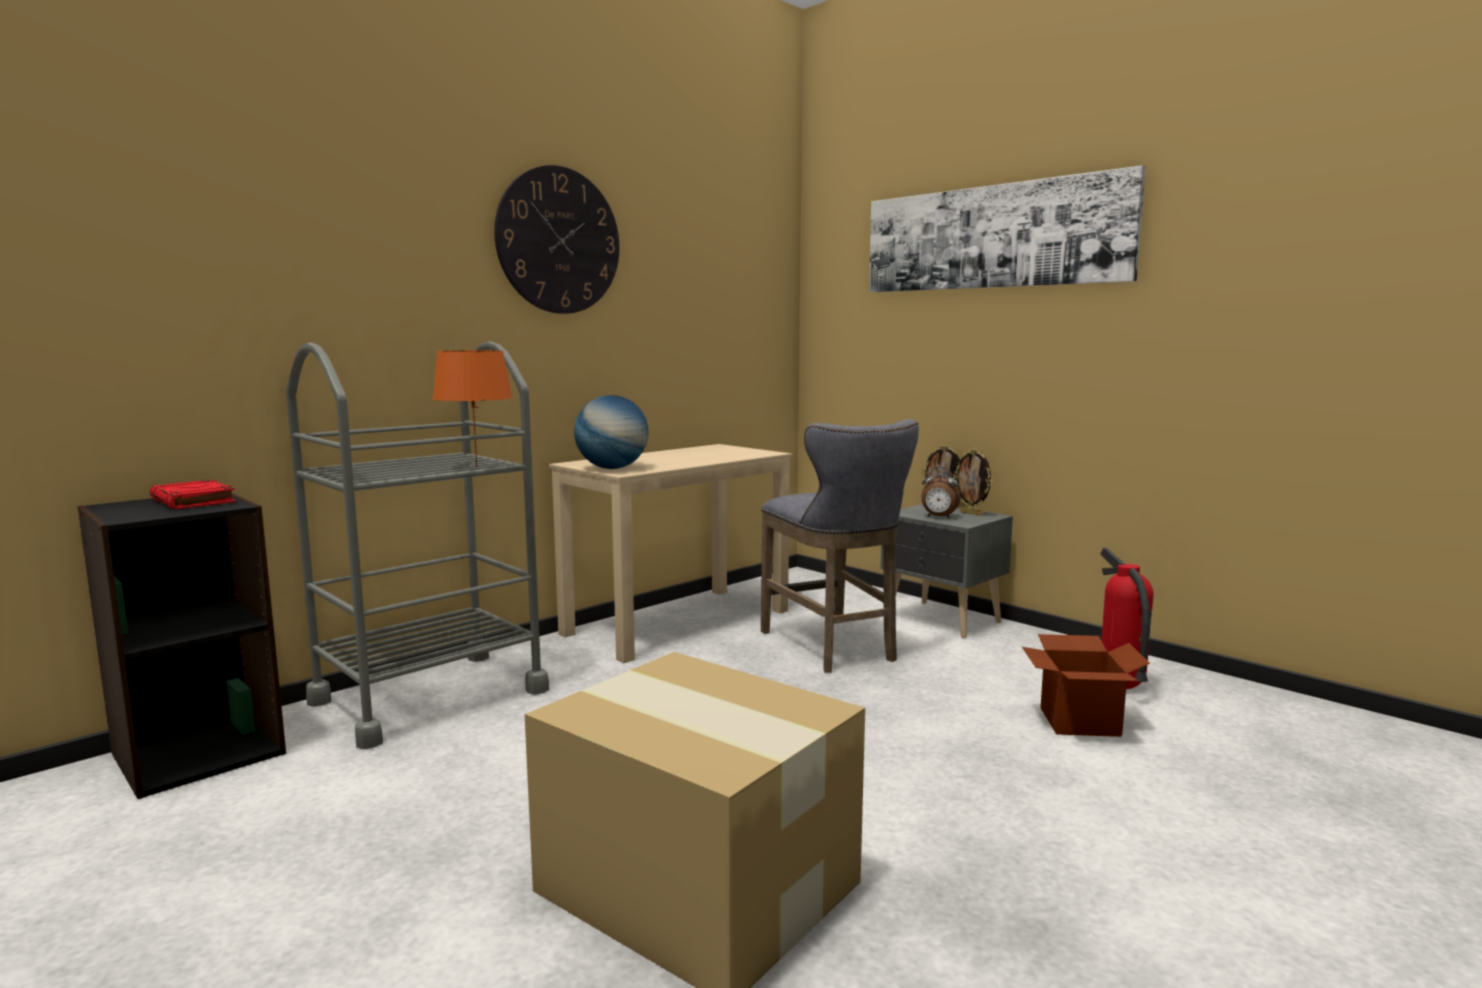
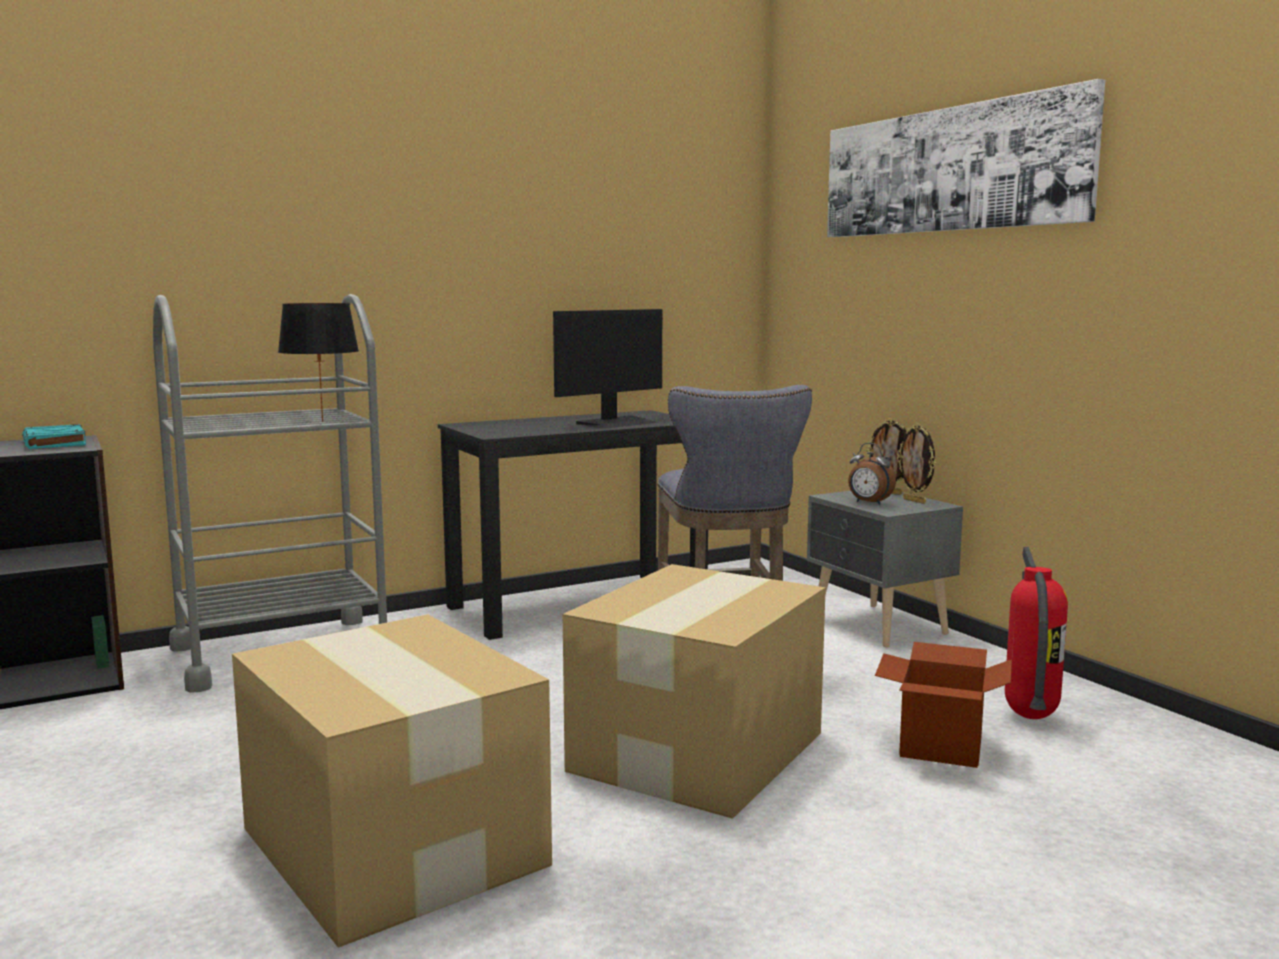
camera: 15 degrees right, 0 degrees up
(194, 501) = (55, 443): red book -> turquoise book
(476, 466) = (322, 421): orange table lamp -> black table lamp
(559, 241) = (454, 187): wall clock -> none
(612, 468) = (491, 430): globe -> none
(678, 622) = (578, 604): beige desk -> black desk
(712, 457) = (617, 423): none -> monitor
(896, 749) = (701, 750): none -> cardboard box

